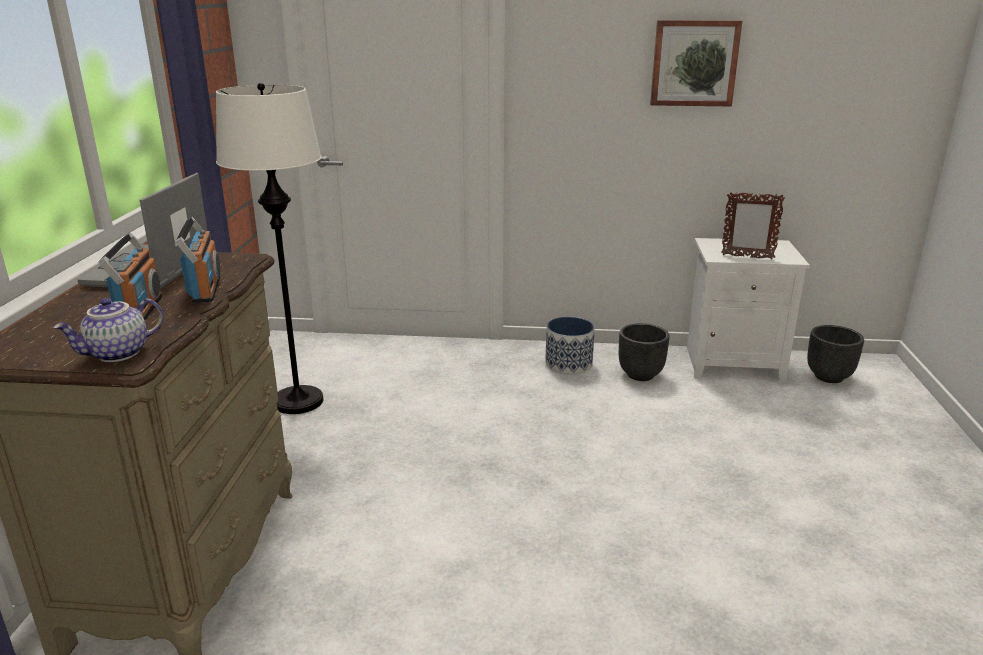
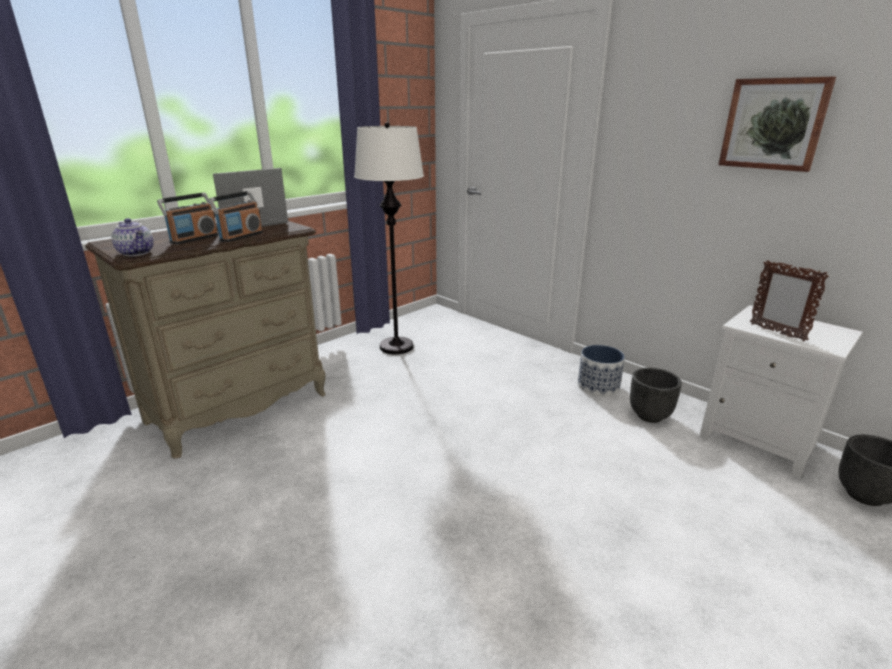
camera: 40 degrees right, 0 degrees up
(118, 354) = (137, 253): teapot -> teapot turned 135 degrees counterclockwise

